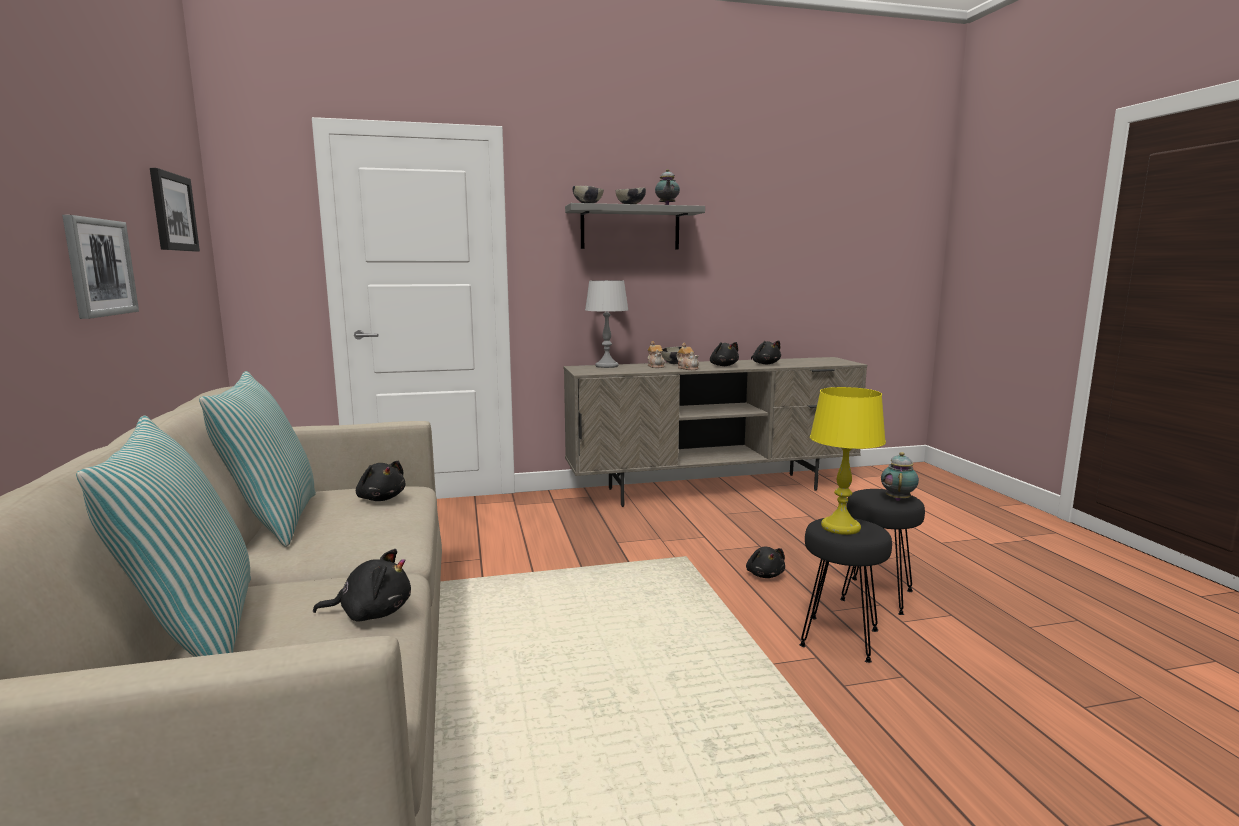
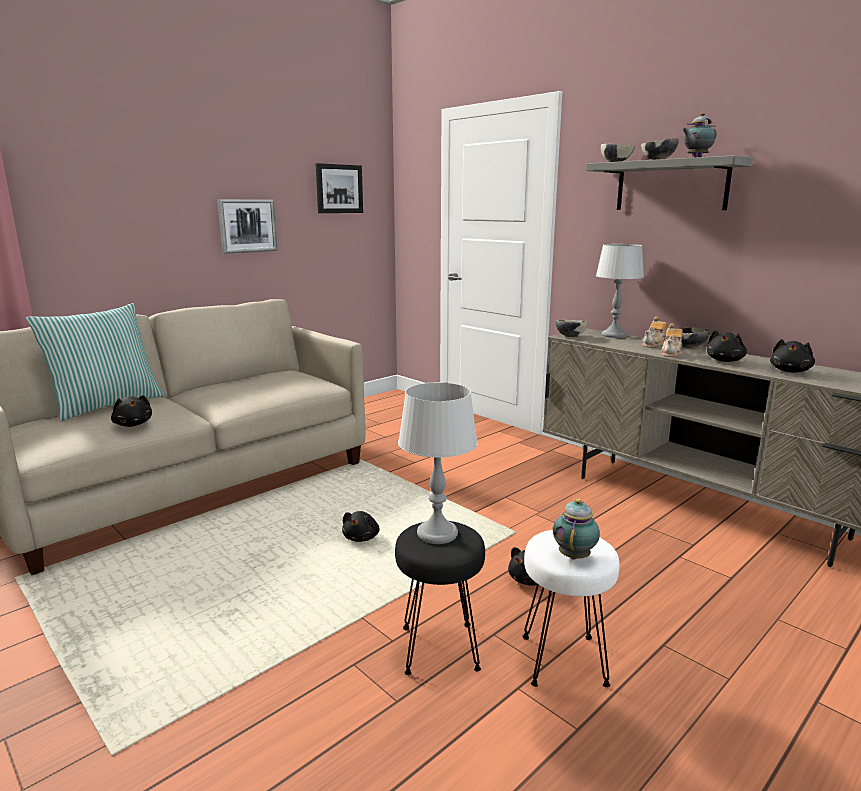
camera: 60 degrees right, 5 degrees up
(272, 521) = (240, 378): pillow -> none
(381, 498) = (291, 384): black plush toy -> black plush toy (362, 537)
(588, 372) = (570, 336): none -> bowl
(840, 527) = (437, 533): yellow table lamp -> grey table lamp
(877, 596) = (563, 661): black stool -> white stool
(898, 499) = (575, 555): teapot -> teapot turned 60 degrees counterclockwise

